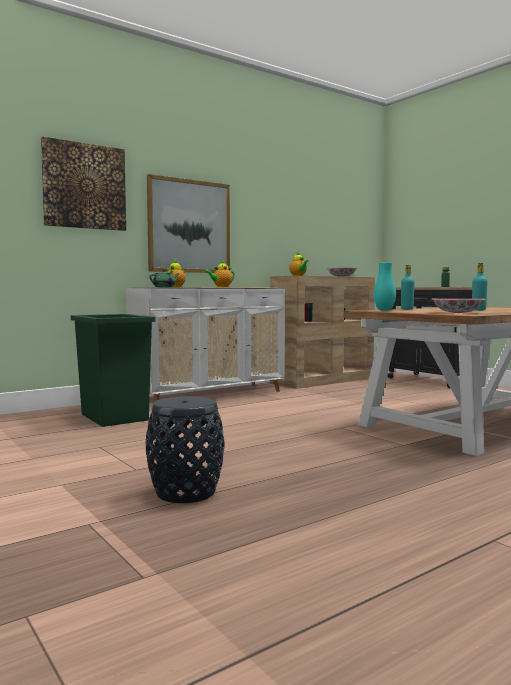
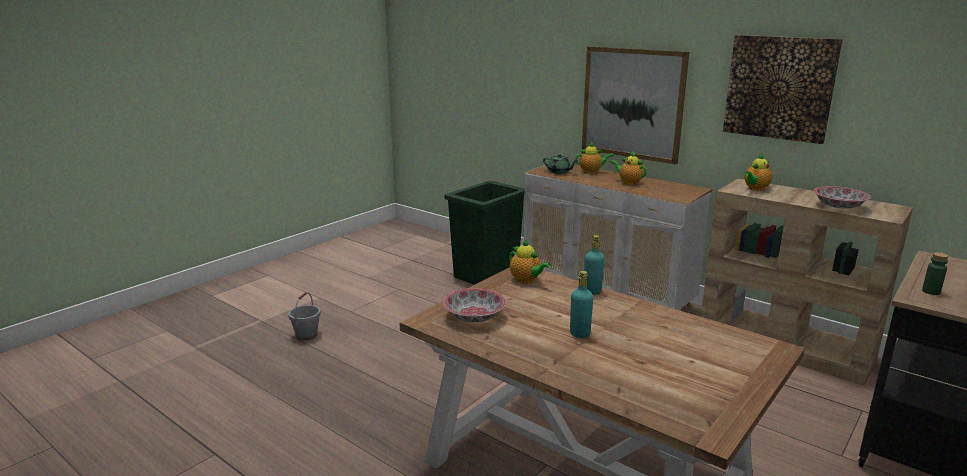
camera: 75 degrees right, 15 degrees up
(84, 186) = (532, 62): picture -> picture (779, 88)
(185, 492) = (306, 335): black stool -> grey bucket
(384, 310) = (526, 280): turquoise vase -> teapot

